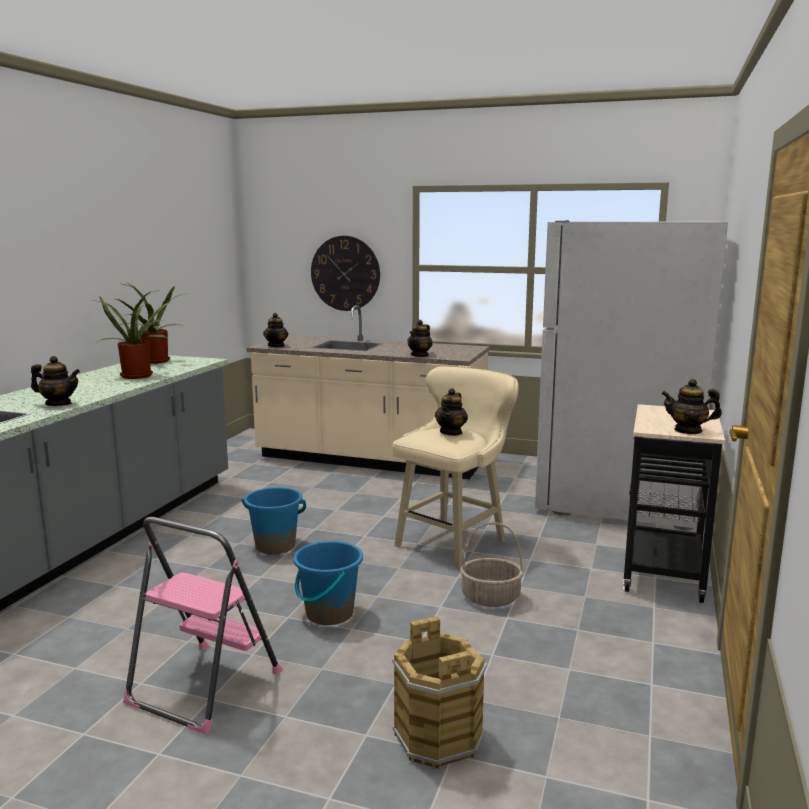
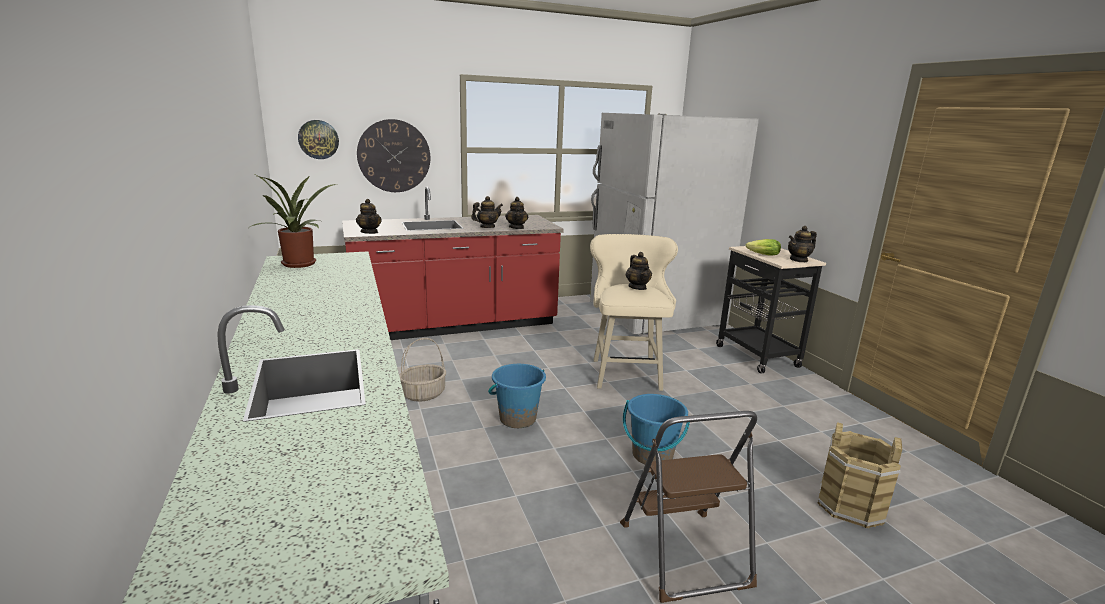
camera: 40 degrees left, 5 degrees up
(58, 404) = (354, 331): teapot -> teapot (487, 227)
(138, 375) = (334, 282): potted plant -> none
(200, 689) = (685, 557): pink step ladder -> brown step ladder
(280, 256) = (318, 139): none -> wall clock
(370, 460) = (455, 325): beige counter -> red counter
(490, 598) = (713, 404): basket -> basket (423, 394)
(651, 417) = (761, 254): none -> lettuce

